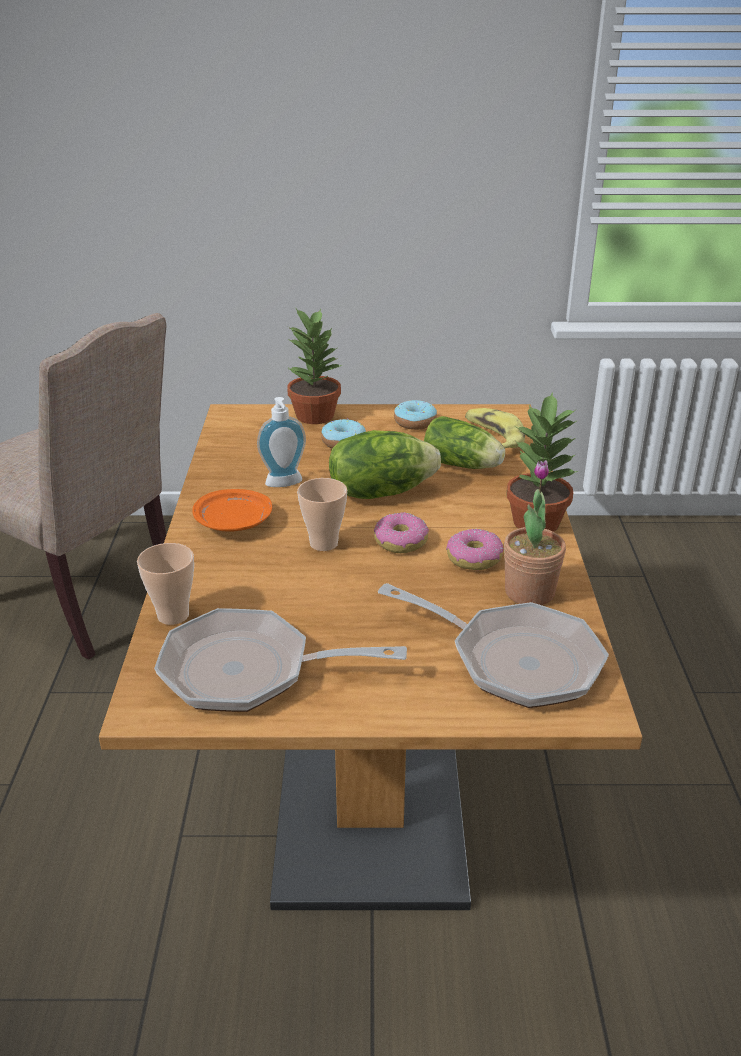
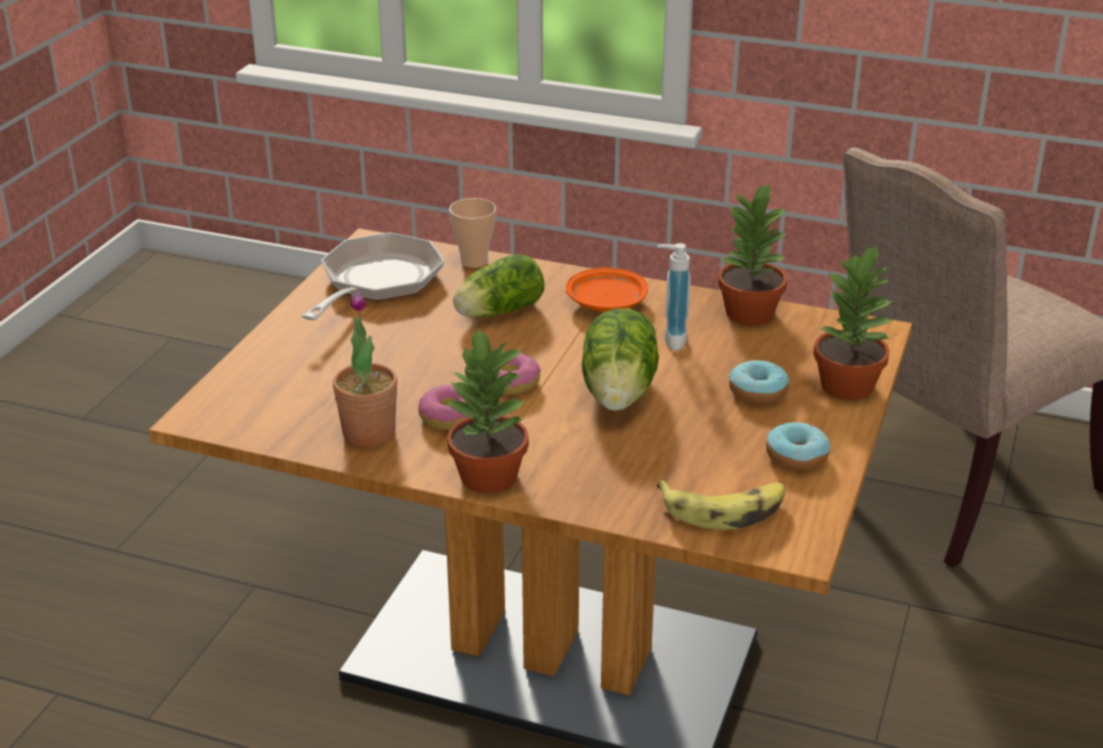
camera: 110 degrees right, 0 degrees up
(224, 459) = (748, 313): none -> potted plant
(324, 543) = (535, 341): cup -> none
(463, 465) = (653, 463): lettuce -> lettuce (496, 312)
(514, 660) = (285, 396): frying pan -> none

